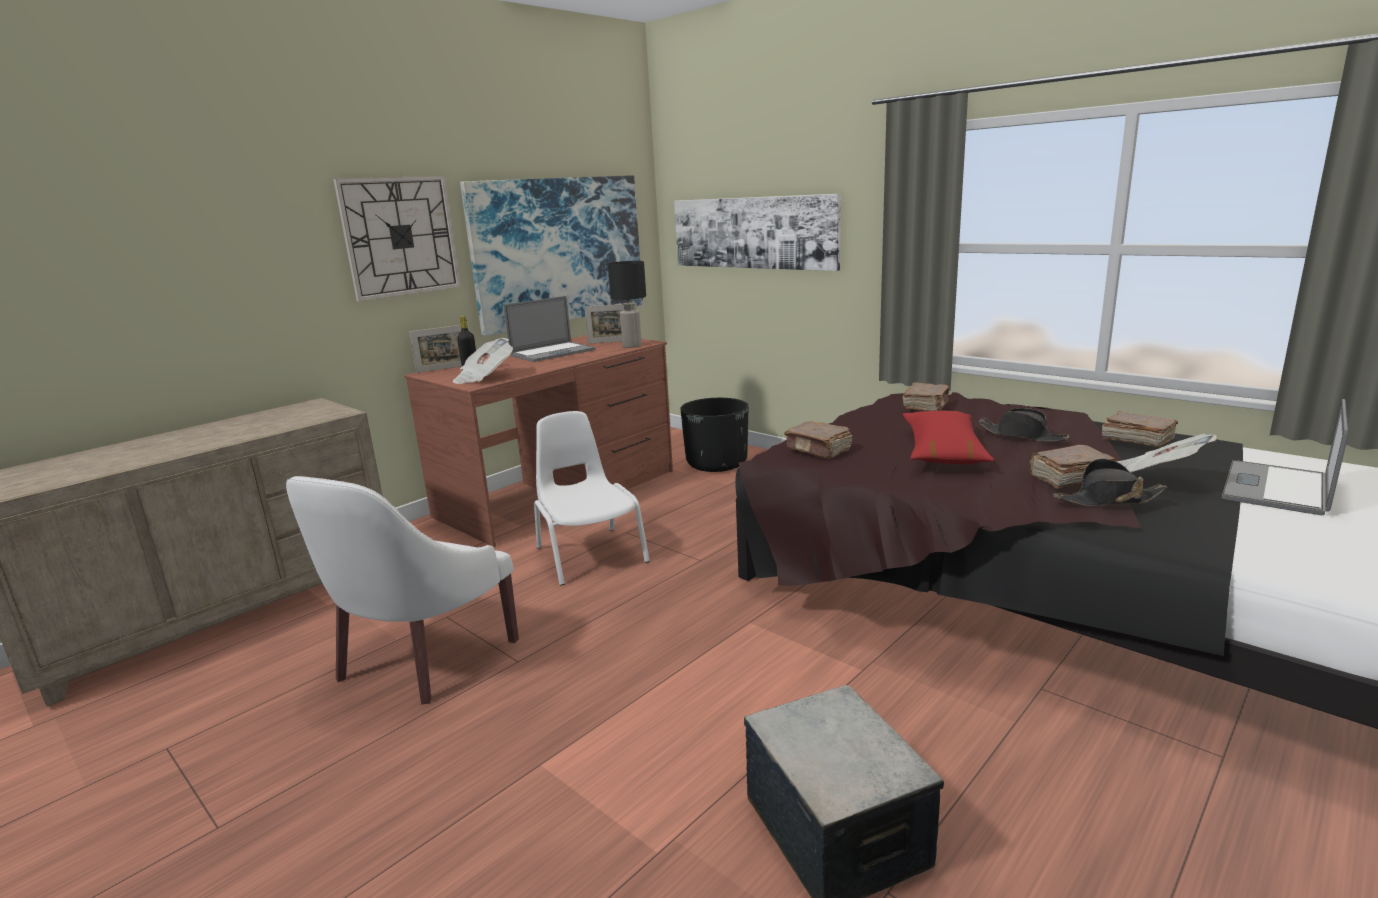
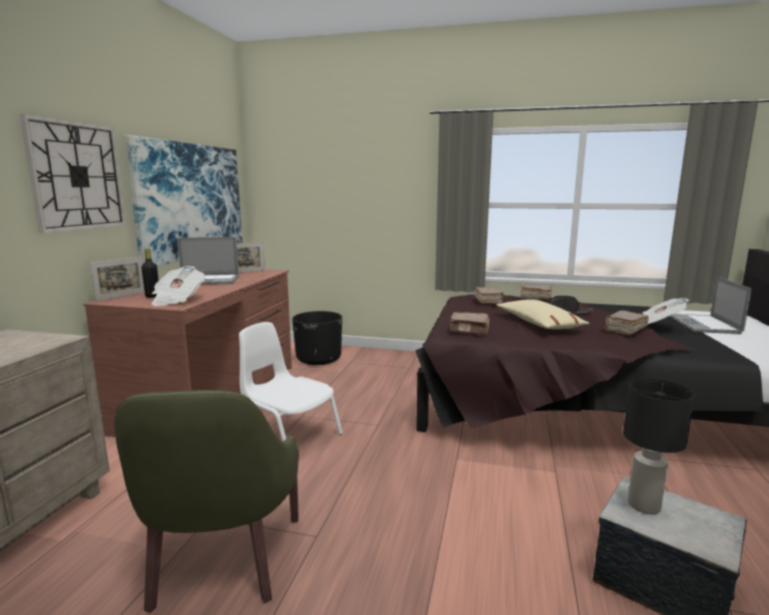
camera: 30 degrees left, 5 degrees down
(420, 659) = (221, 562): white armchair -> green armchair
(552, 352) = (206, 280): laptop -> laptop turned 60 degrees clockwise
(632, 346) = (267, 273): black table lamp -> black table lamp (644, 505)
(753, 232) = (332, 194): picture -> none
(942, 451) = (538, 324): red pillow -> beige pillow
(1108, 499) = (660, 337): black hat -> none
(1136, 440) = (615, 309): brown book -> brown book (535, 298)

